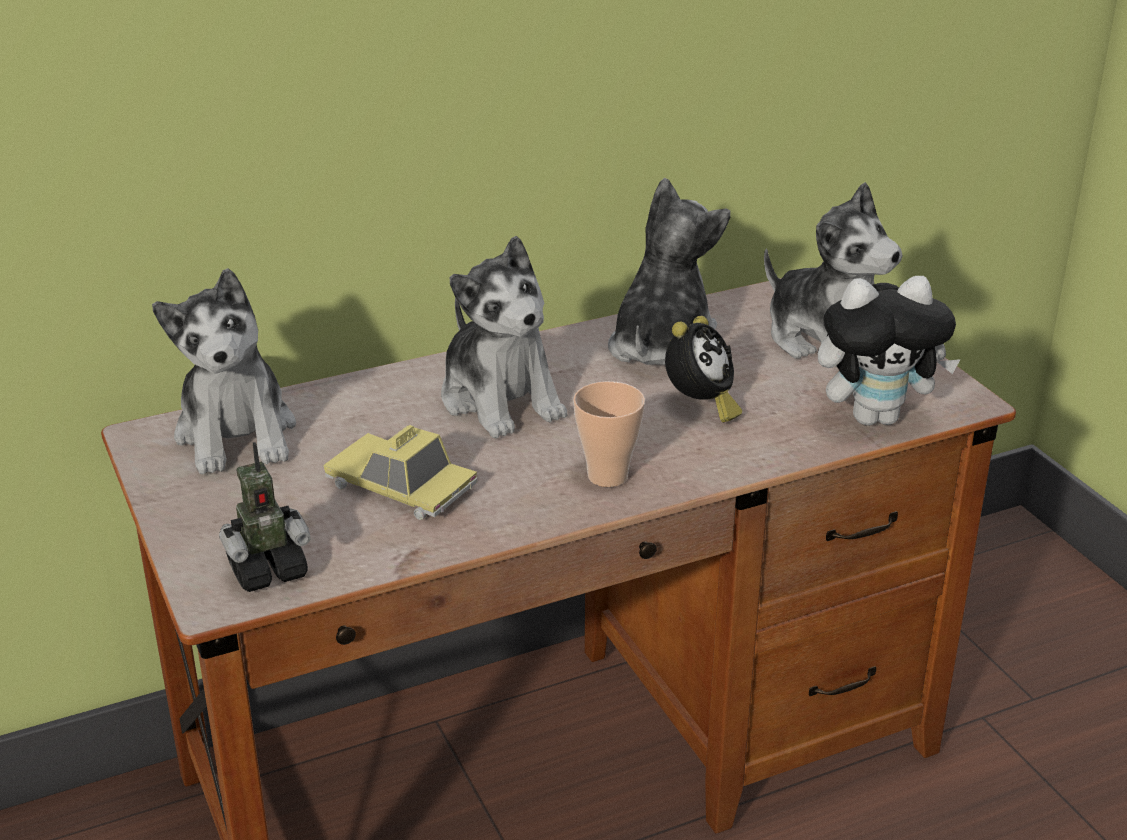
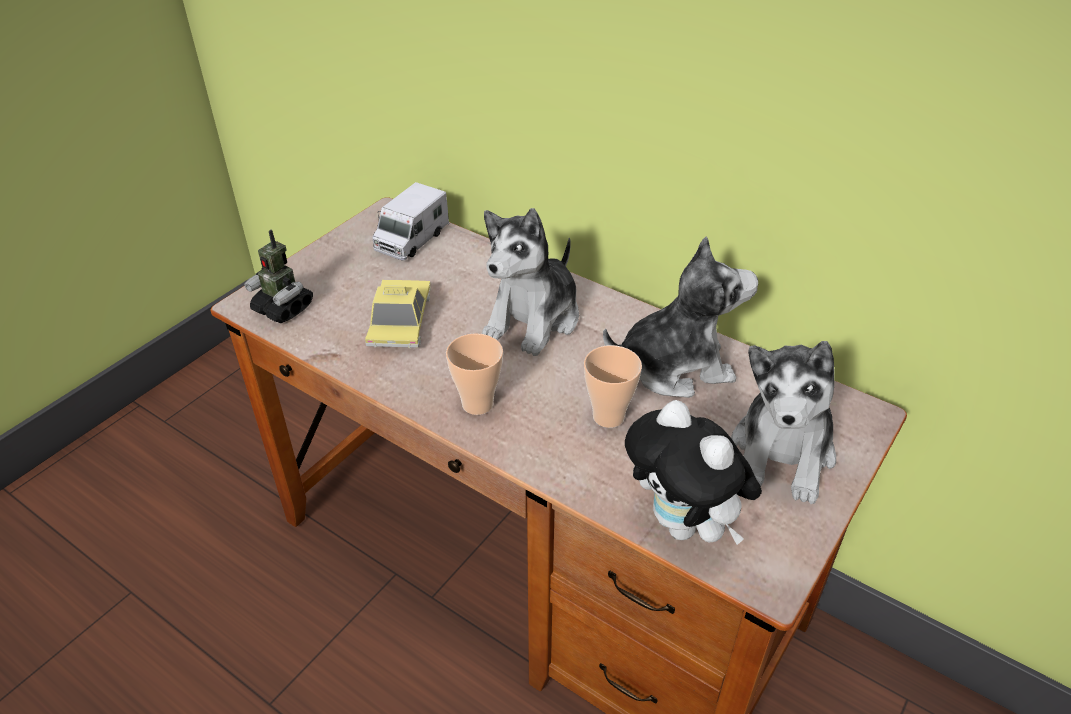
camera: 60 degrees right, 10 degrees up
(237, 434) = (411, 239): plush toy -> toy truck
(700, 407) = (608, 416): alarm clock -> cup

